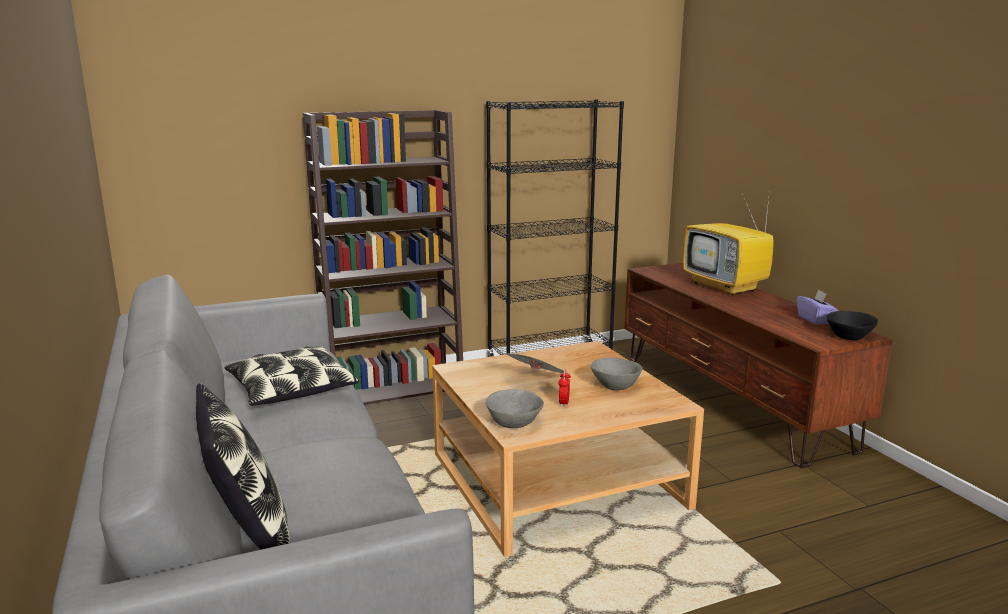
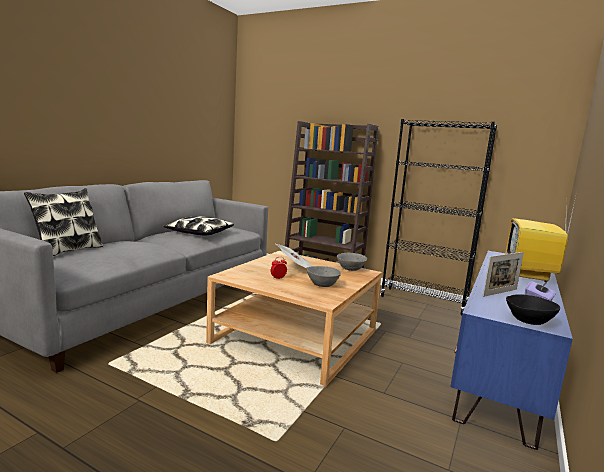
camera: 50 degrees right, 5 degrees down
(513, 423) = (237, 273): grey bowl -> grey bowl (350, 269)
(730, 400) = (500, 367): brown tv stand -> blue tv stand
(772, 318) = (500, 293): none -> picture frame

